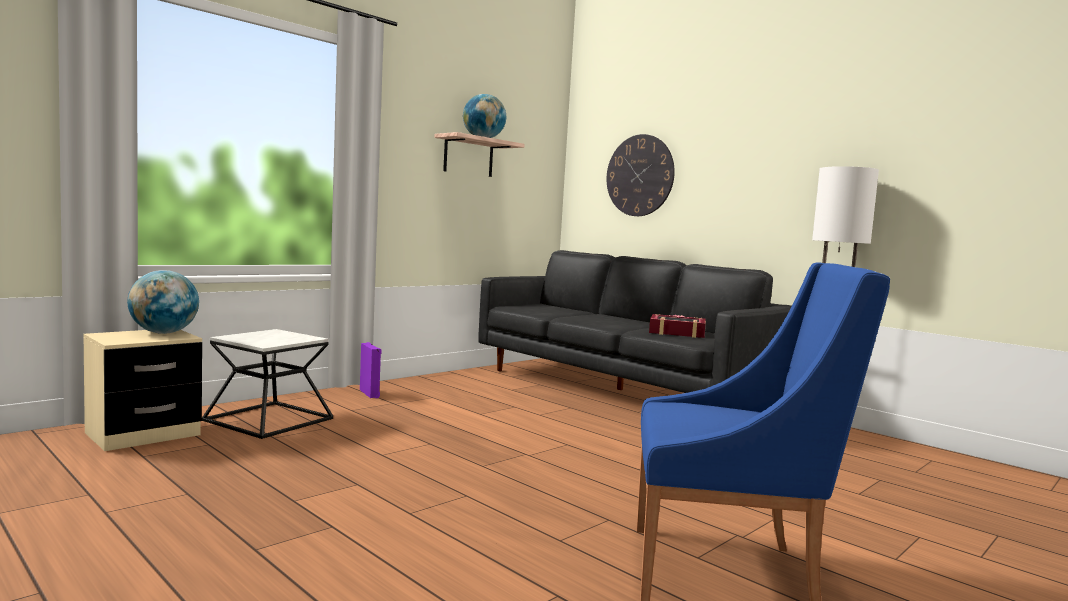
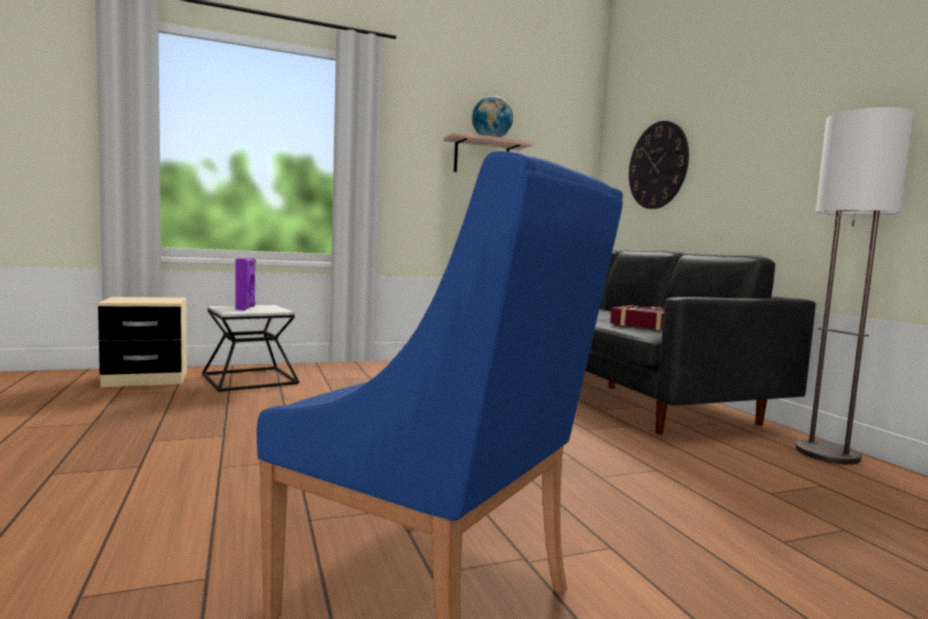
camera: 25 degrees right, 0 degrees up
(163, 333) = (164, 299): globe -> none
(370, 393) = (362, 368): purple speaker -> purple speaker (246, 308)

